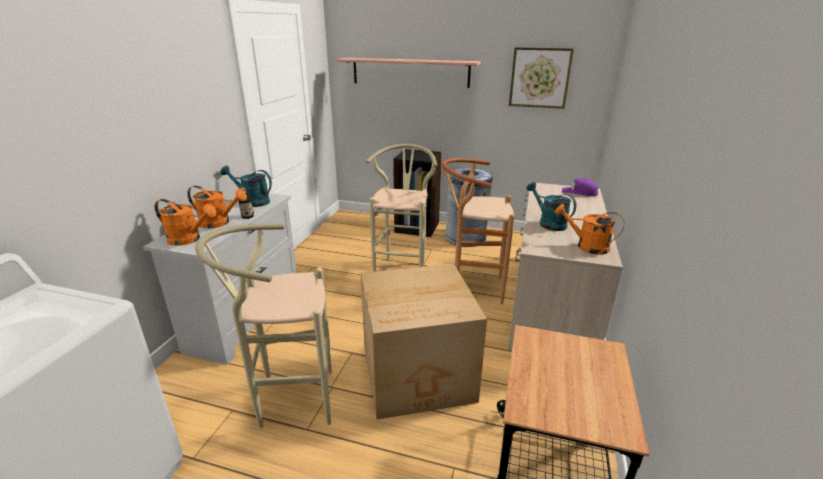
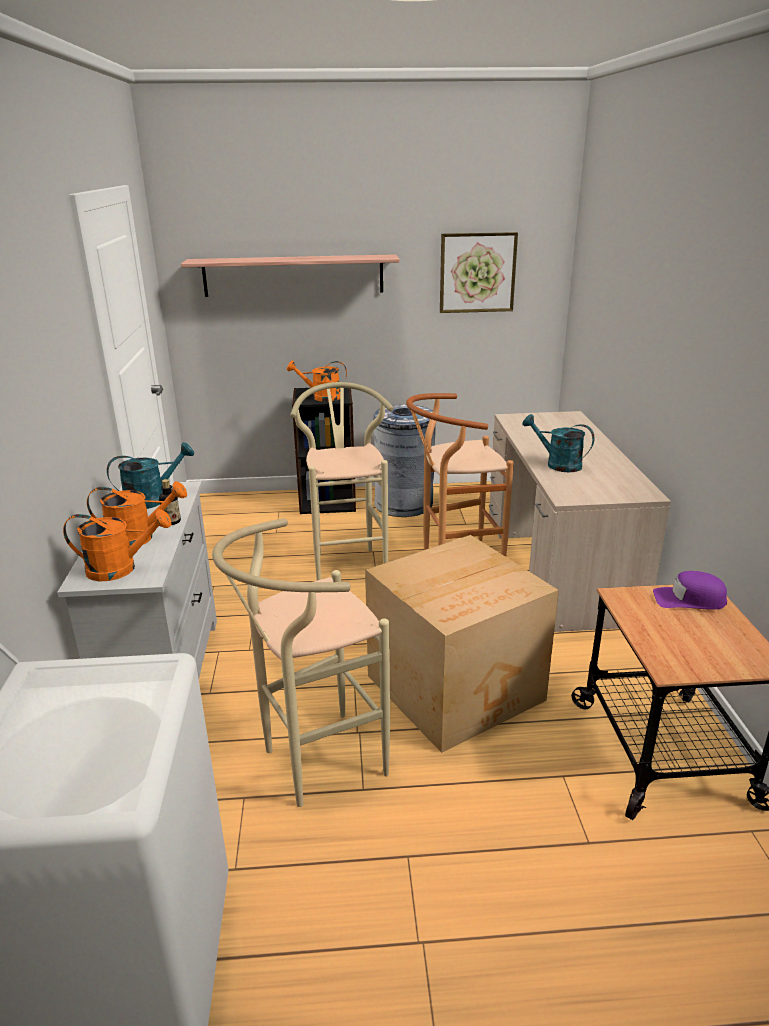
camera: 20 degrees left, 0 degrees up
(252, 201) = (152, 499): turquoise watering can -> turquoise watering can turned 150 degrees clockwise
(579, 192) = (562, 419): purple cap -> purple cap (689, 599)
(586, 246) = (618, 484): orange watering can -> orange watering can (321, 397)

